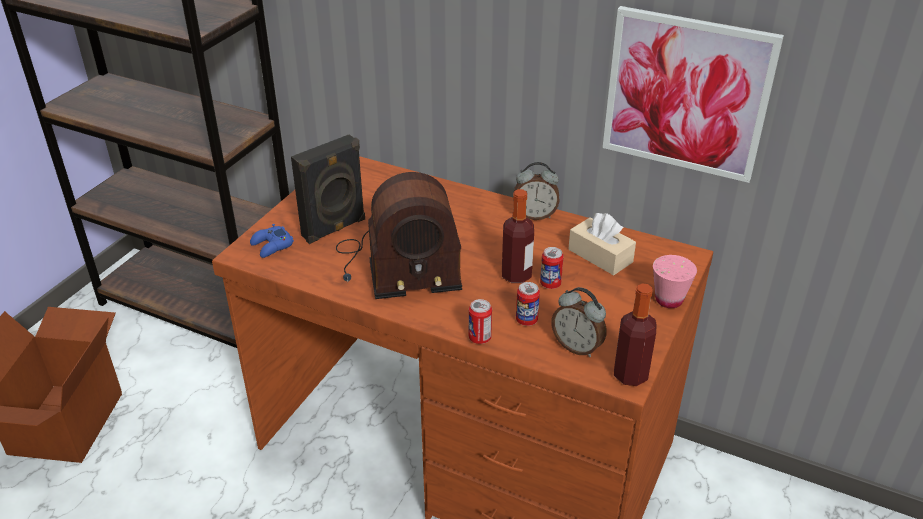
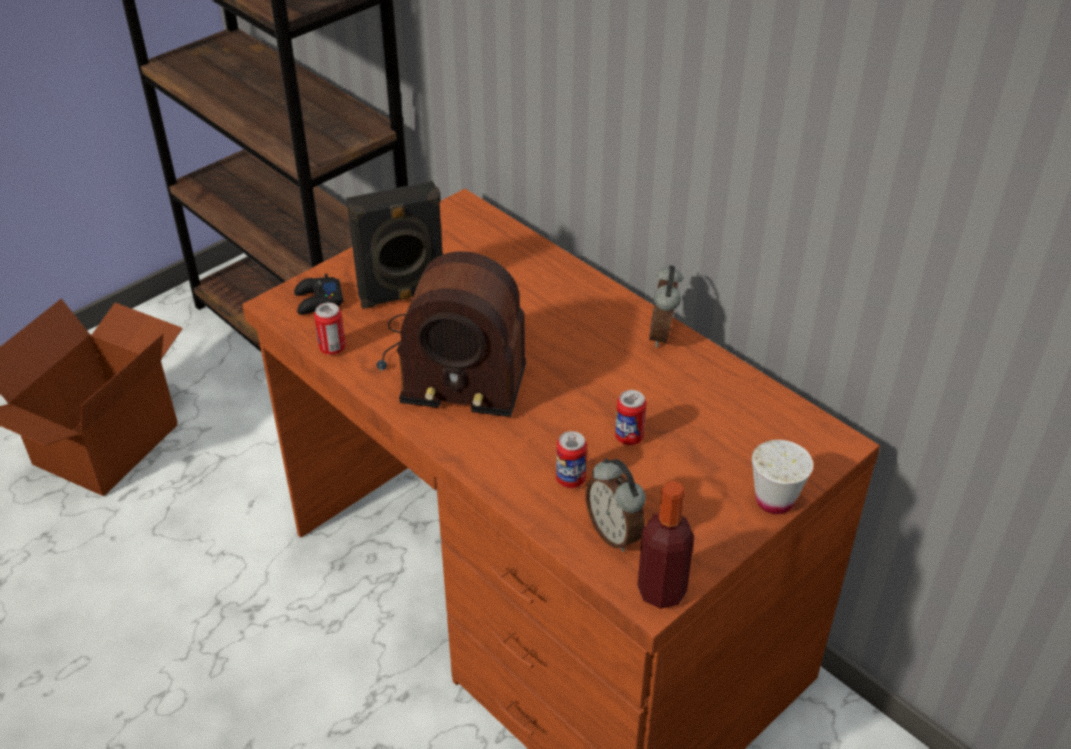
camera: 20 degrees right, 5 degrees up
(272, 246) = (318, 301): blue game controller -> black game controller
(479, 338) = (499, 488): can -> can (332, 348)
(516, 275) = (592, 414): bottle -> none
(535, 215) = (663, 335): alarm clock -> alarm clock turned 75 degrees clockwise
(600, 256) = (717, 414): beige tissue box -> none
(669, 300) = (774, 500): pink cup -> white cup
(686, 94) = (865, 223): picture -> none

